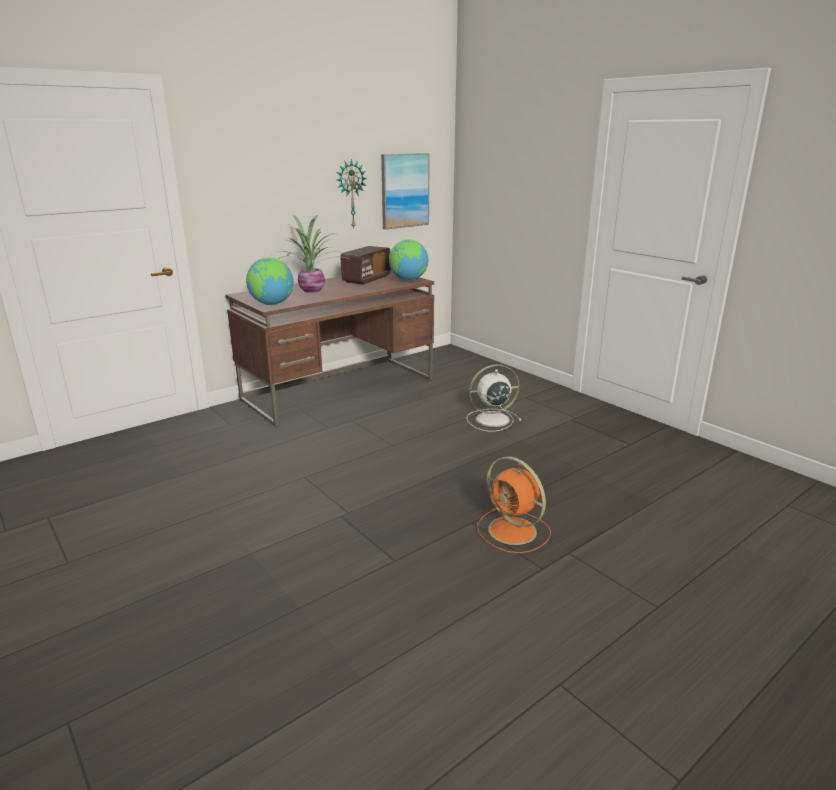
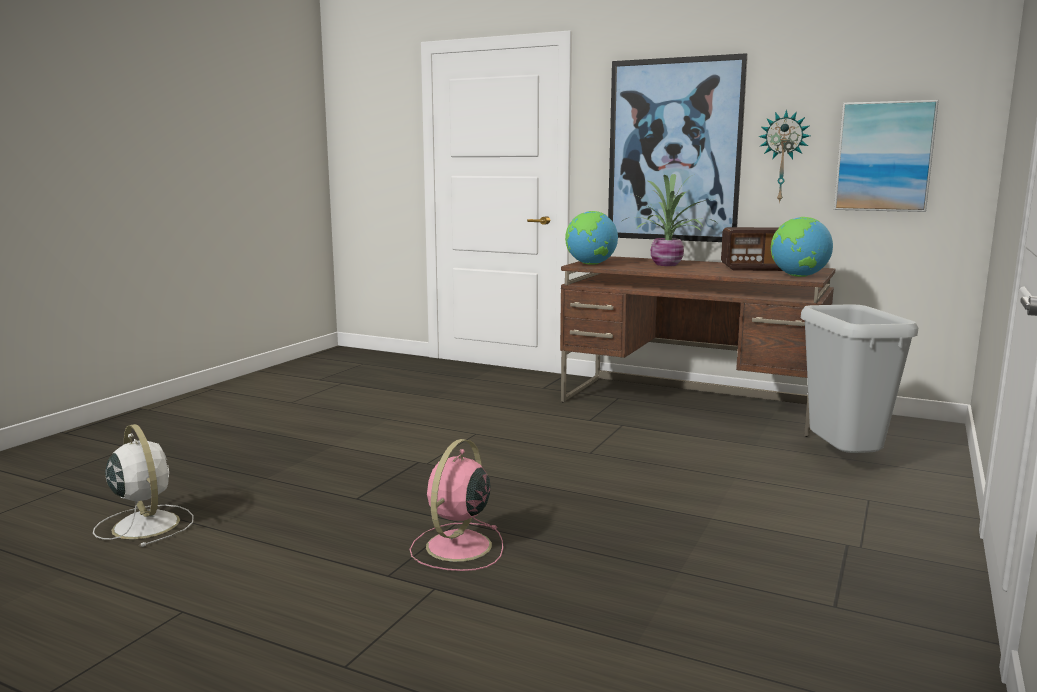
camera: 65 degrees right, 10 degrees down
(275, 194) = (674, 151): none -> picture
(475, 385) = (844, 462): none -> grey trash can
(491, 419) = (745, 489): white fan -> white fan (145, 524)
(514, 531) = (457, 547): orange fan -> pink fan

